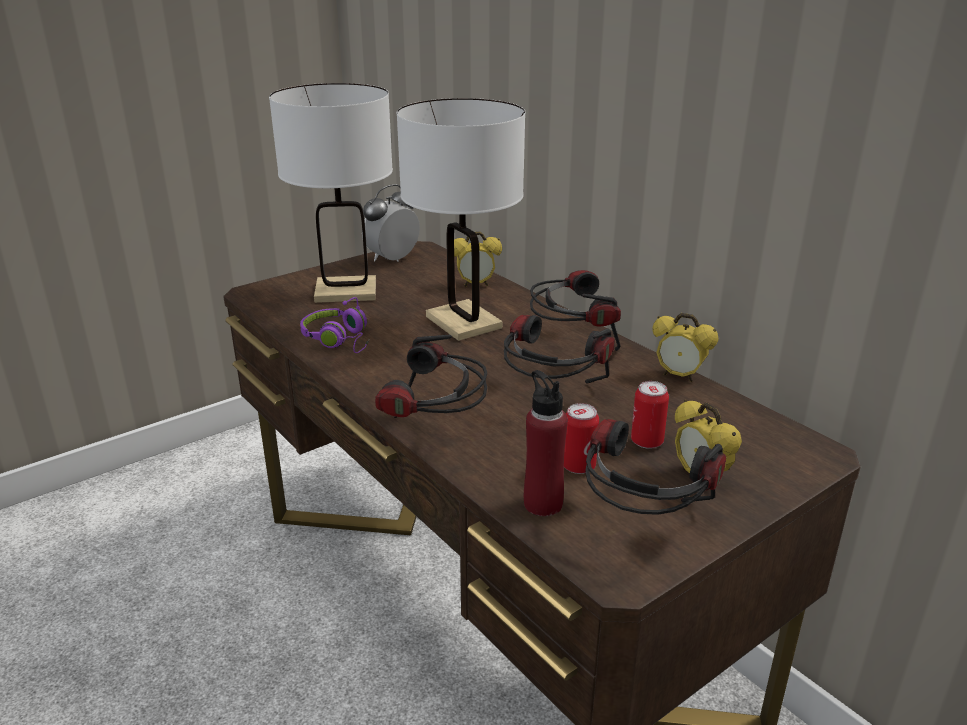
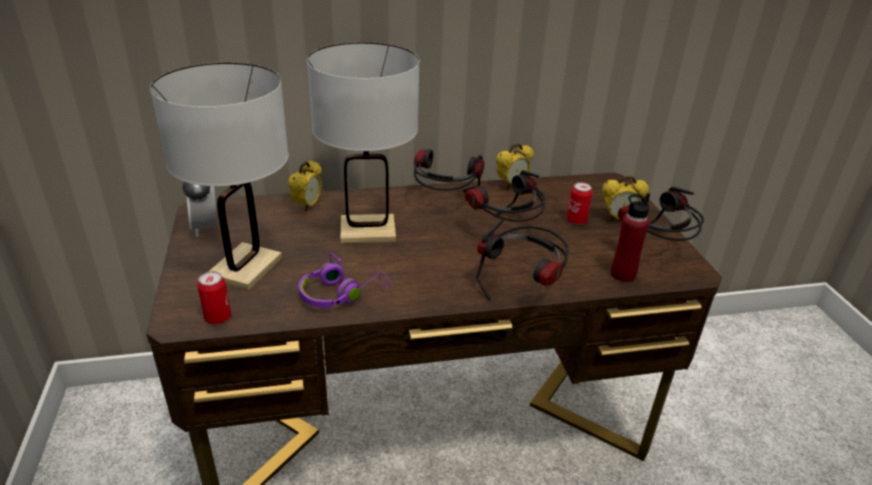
camera: 65 degrees left, 5 degrees up
(578, 466) = (590, 250): can -> can (218, 318)

